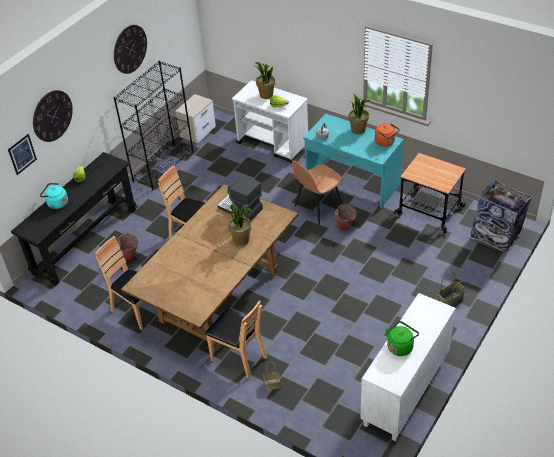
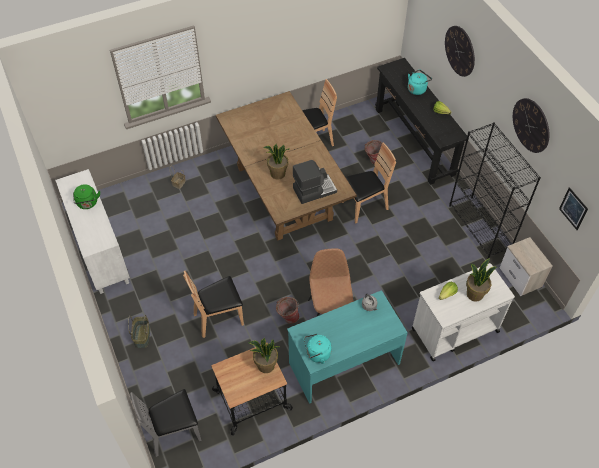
camera: 120 degrees right, 10 degrees up
(22, 154) = (434, 34): picture -> picture (573, 208)
(239, 357) = (217, 177): brown chair -> brown chair (219, 318)
(358, 130) = (356, 343): potted plant -> potted plant (266, 366)
(386, 142) = (317, 354): orange kettle -> turquoise kettle
(496, 236) = (174, 433): trash can -> grey chair

